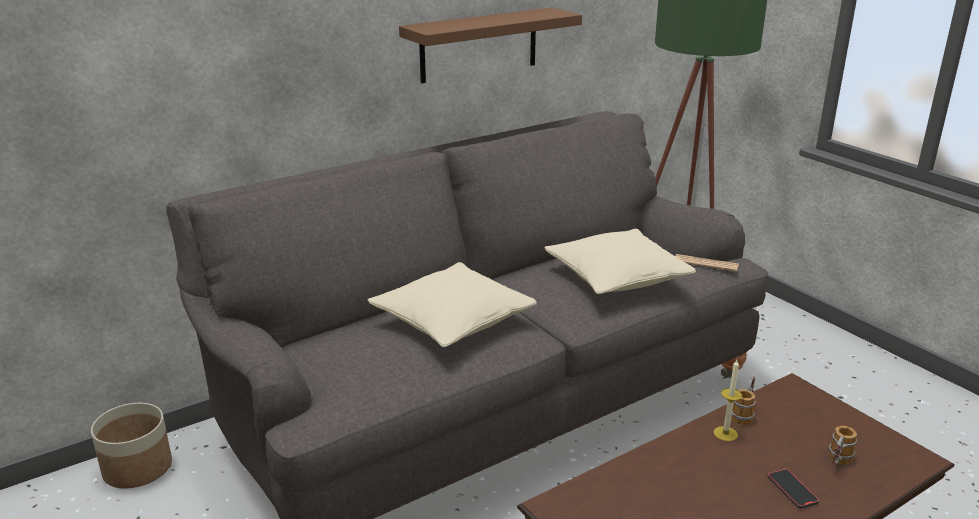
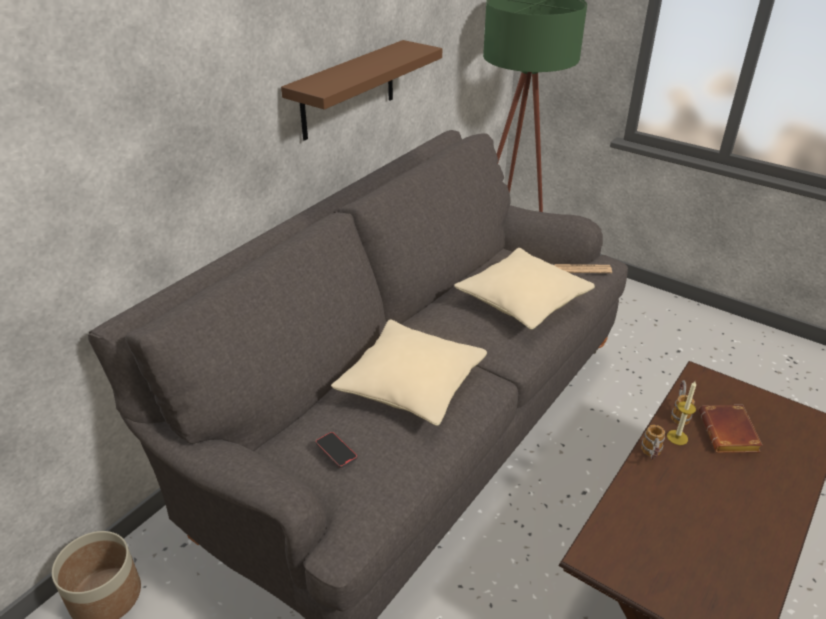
camera: 20 degrees left, 10 degrees up
(792, 444) = (730, 434): none -> brown book
(792, 490) = (755, 480): phone -> phone (336, 451)
(837, 463) = (771, 443): mug -> mug (651, 456)

